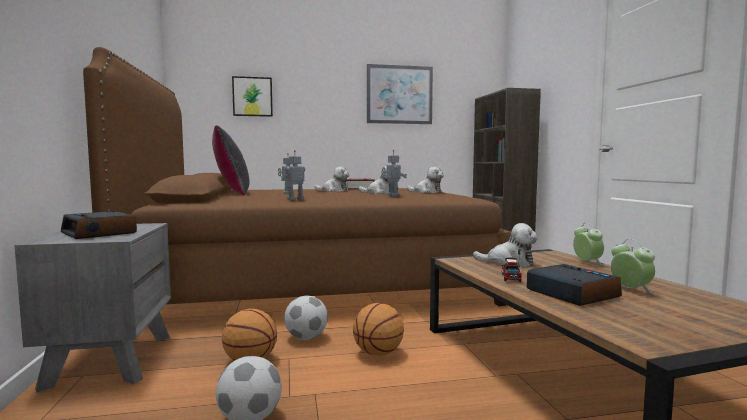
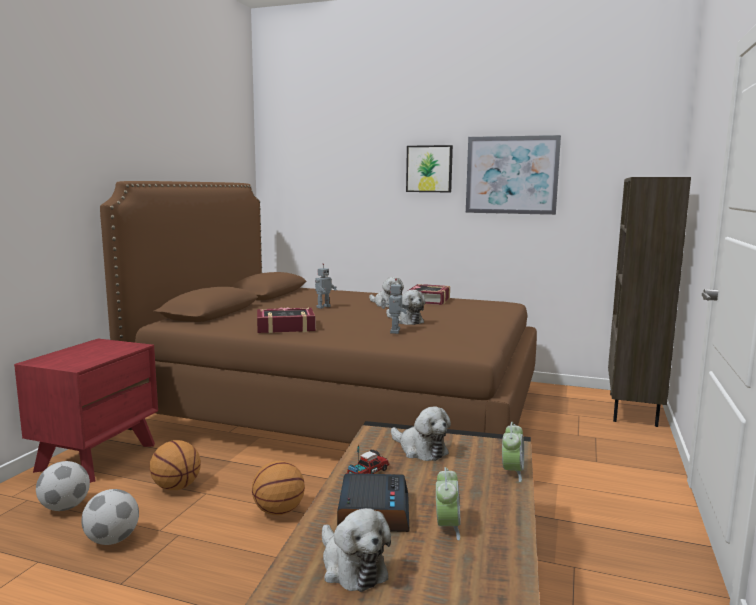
camera: 30 degrees right, 5 degrees up
(100, 233) = (83, 355): alarm clock -> none
(110, 360) = (97, 456): grey nightstand -> red nightstand
(232, 193) = (274, 301): black pillow -> none
(252, 97) = (336, 182): picture -> picture (429, 169)
(296, 199) = (285, 327): toy robot -> book
(306, 338) = (246, 476): football -> football (65, 507)
(427, 192) = (478, 321): plush toy -> plush toy (351, 567)

